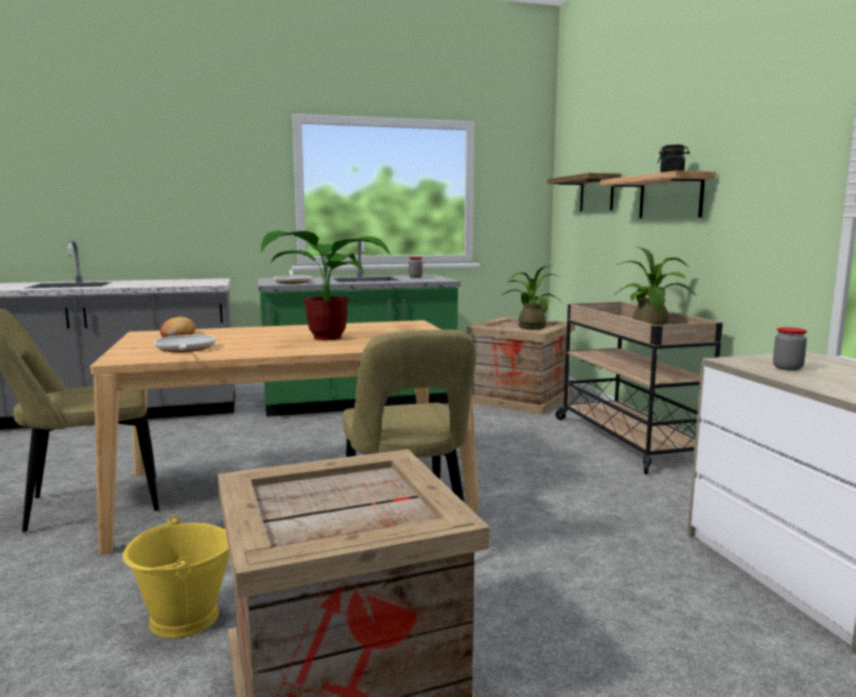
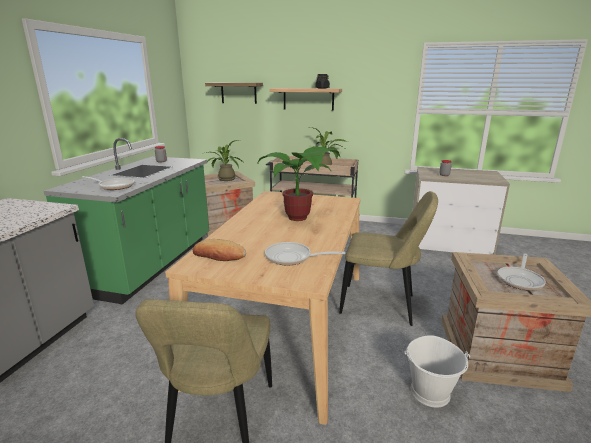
camera: 60 degrees left, 10 degrees up
(184, 619) = (430, 392): yellow bucket -> white bucket
(338, 509) = (520, 280): none -> frying pan

